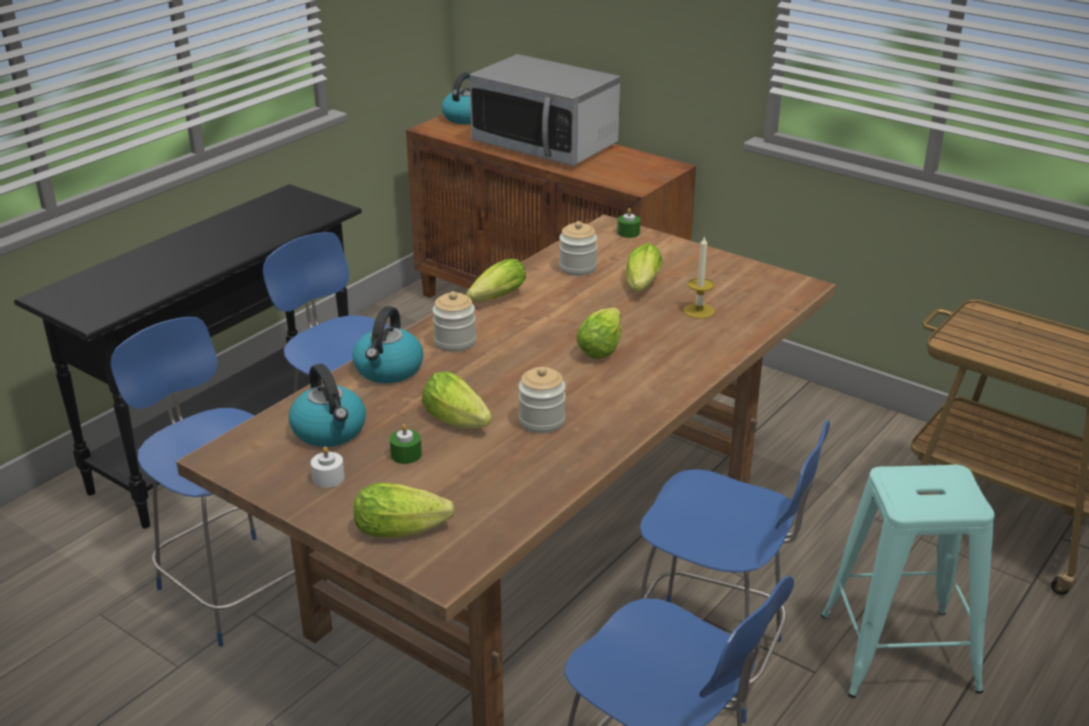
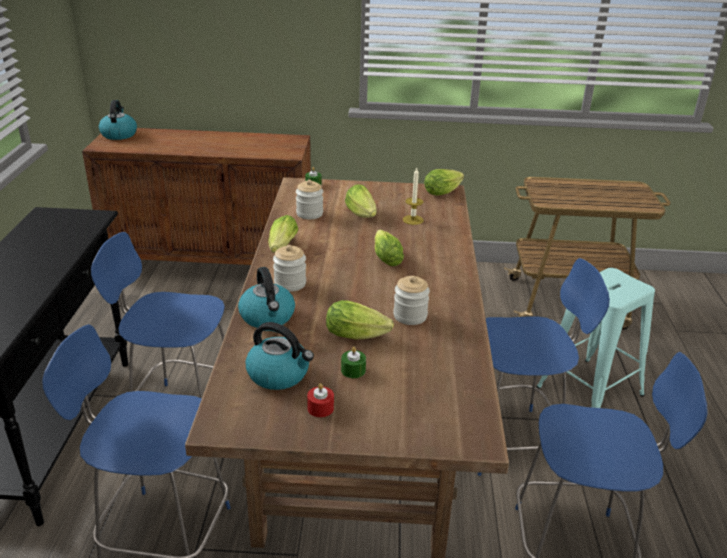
camera: 35 degrees left, 0 degrees up
(328, 478) = (320, 408): white candle -> red candle
(405, 529) = (417, 421): lettuce -> lettuce (444, 191)
(545, 145) = (198, 141): microwave -> none

